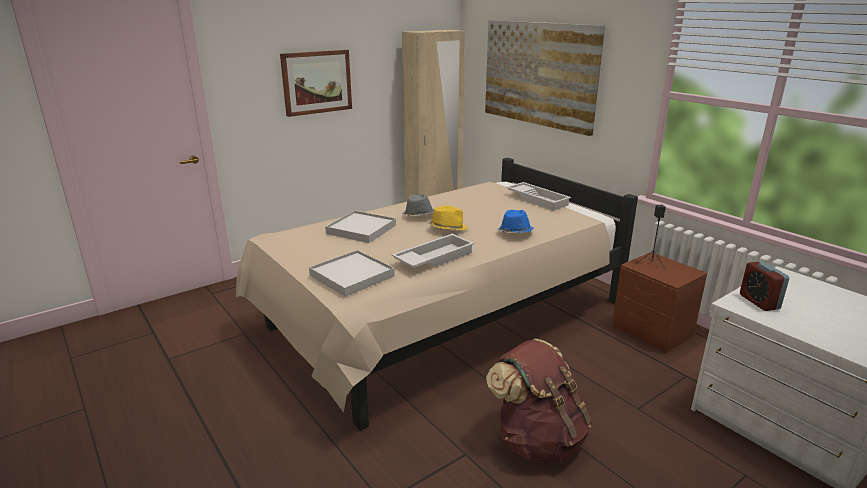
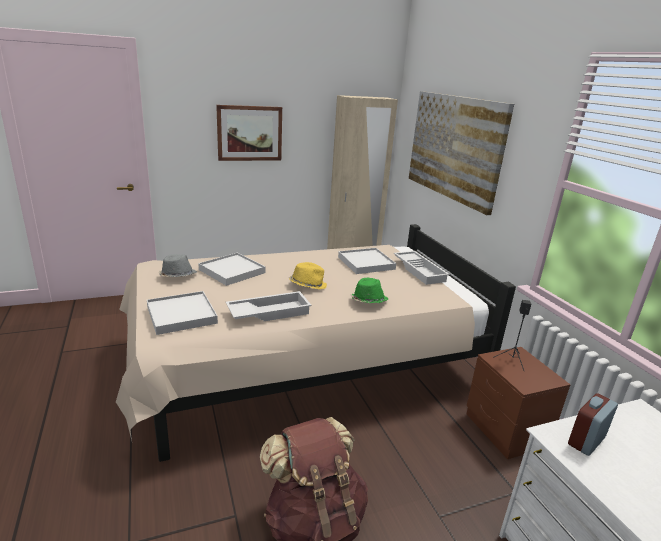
camera: 15 degrees right, 0 degrees up
(418, 216) = (293, 267): grey hat -> grey hat (177, 276)
(484, 201) = (366, 263): none -> white tray
(515, 233) = (368, 301): blue hat -> green hat
(759, 302) = (586, 441): alarm clock -> alarm clock turned 45 degrees clockwise

